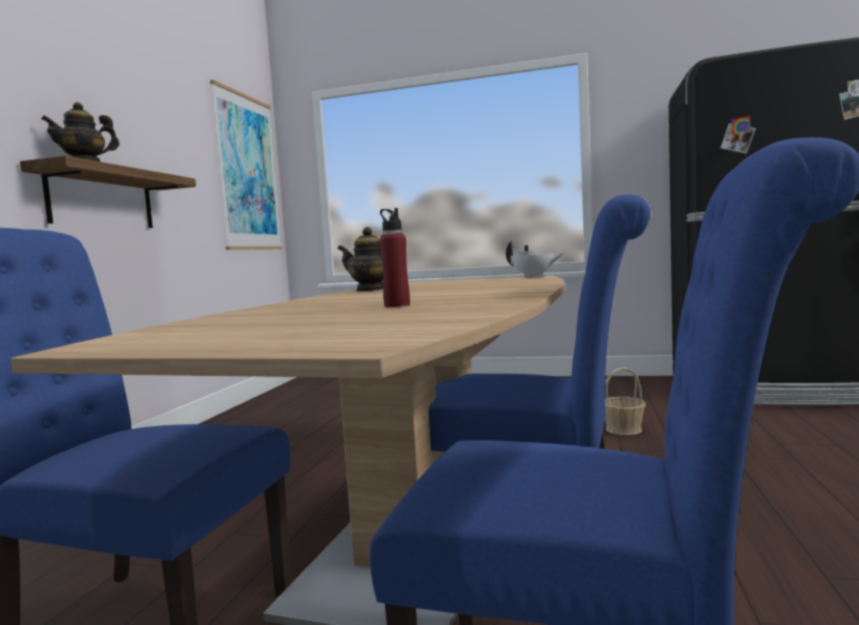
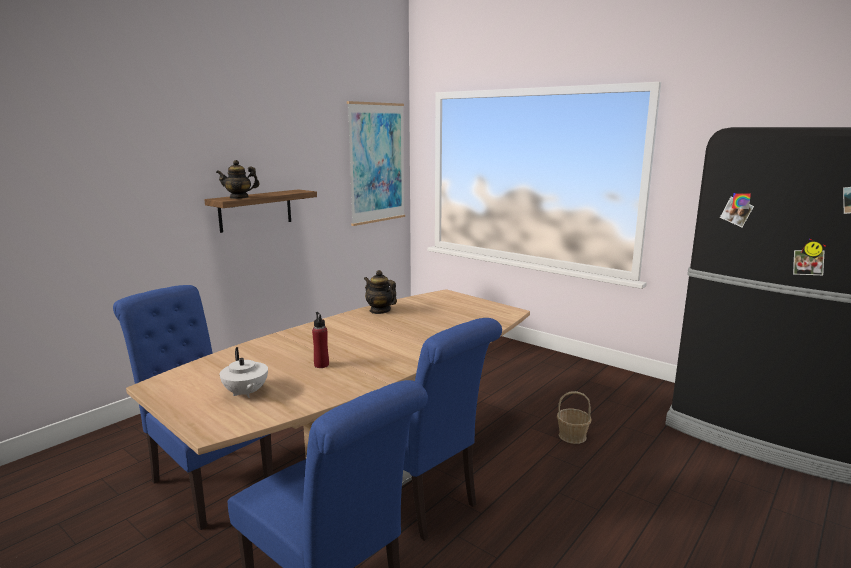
camera: 25 degrees right, 10 degrees up
(534, 276) = (510, 311): white teapot -> white teapot (245, 393)

